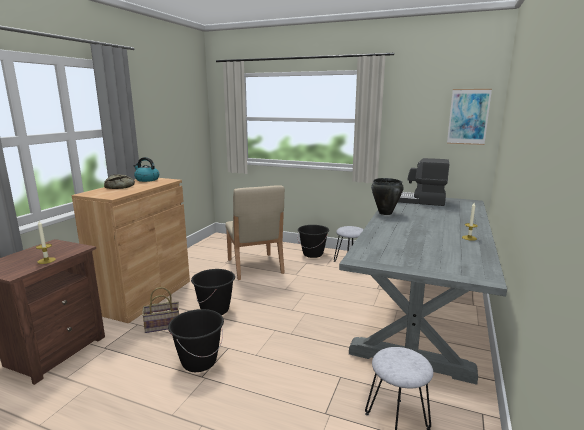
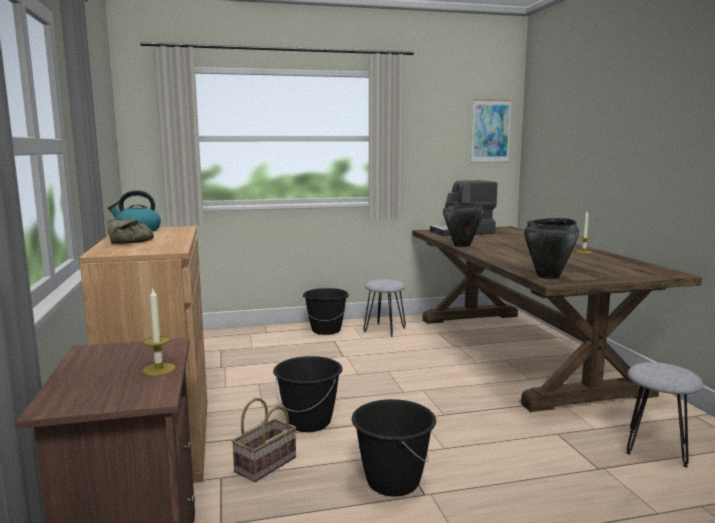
camera: 35 degrees left, 5 degrees down
(254, 266) = (274, 361): beige chair -> none
(368, 254) = (548, 276): none -> black cooking pot
(420, 307) = (520, 351): grey dining table -> brown dining table

